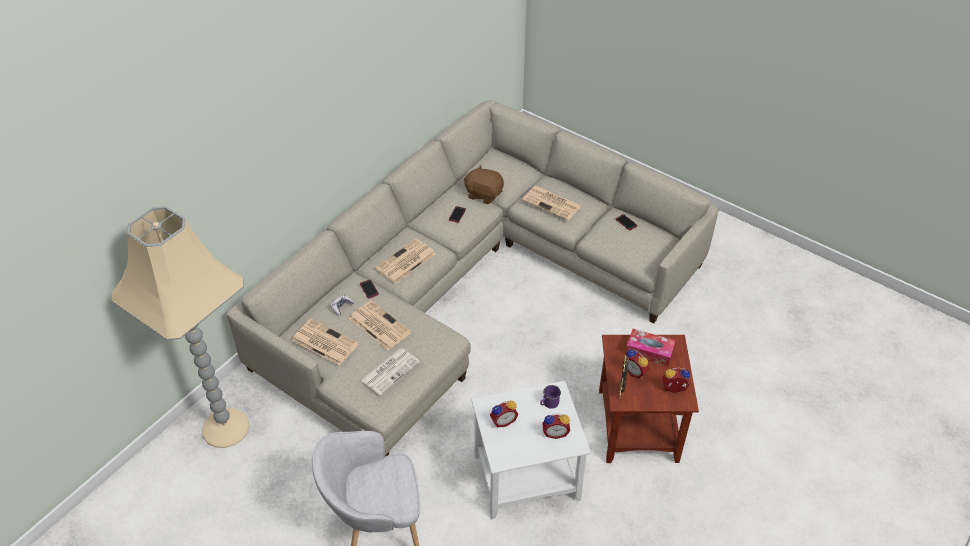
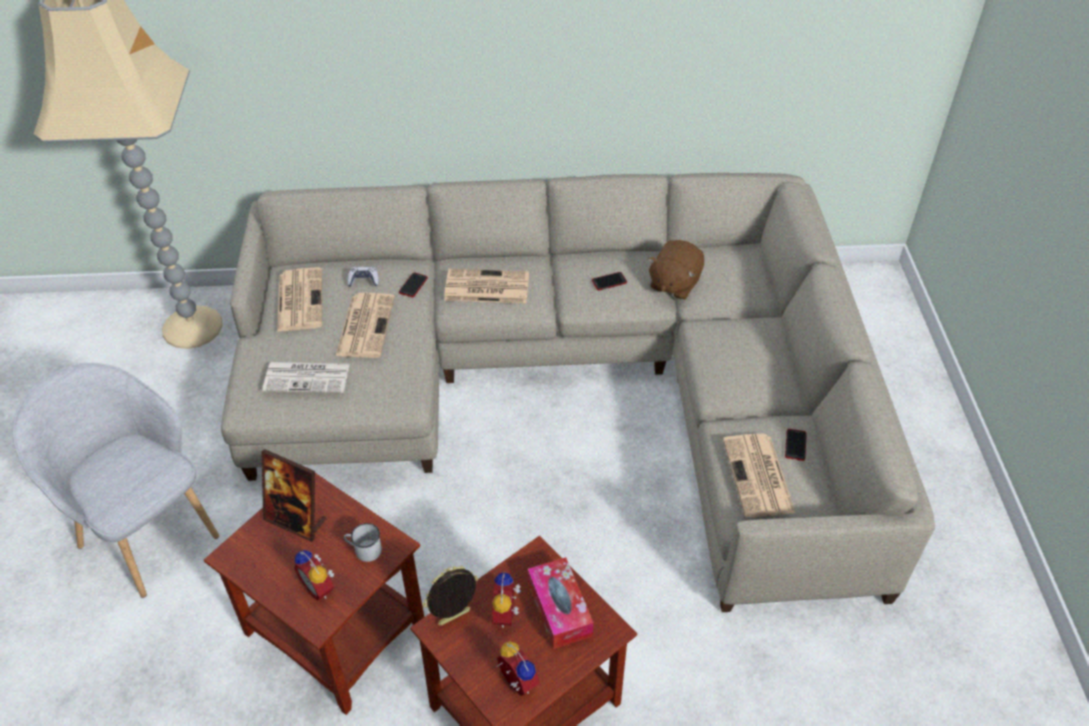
camera: 50 degrees right, 0 degrees up
(484, 194) = (674, 283): brown plush toy -> brown plush toy turned 135 degrees counterclockwise
(503, 420) = (296, 520): alarm clock -> picture frame
(526, 476) = (337, 629): white side table -> brown side table
(549, 403) = (364, 550): purple mug -> white mug
(552, 203) = (735, 351): newspaper -> newspaper (759, 477)

